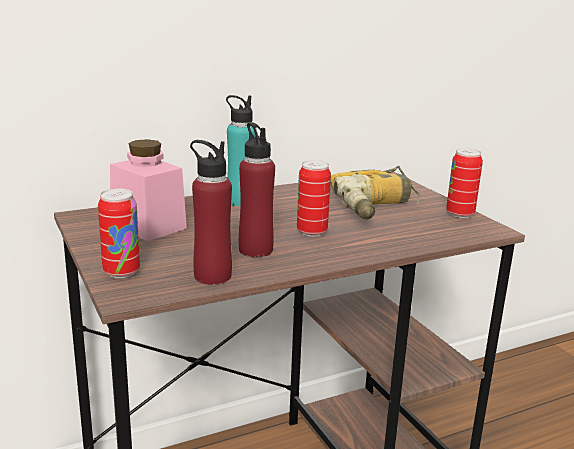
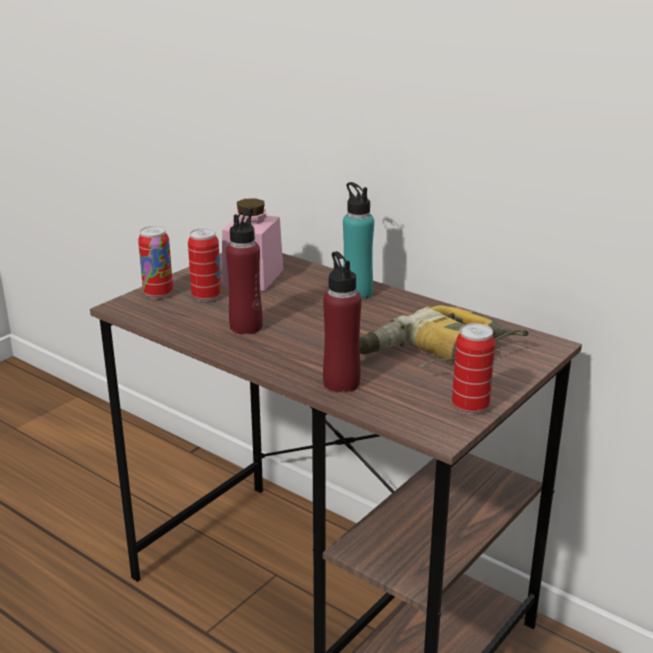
camera: 65 degrees right, 5 degrees up
(212, 276) = (178, 324): red bottle -> red bottle (341, 383)
(312, 232) = (315, 340): can -> can (206, 296)

